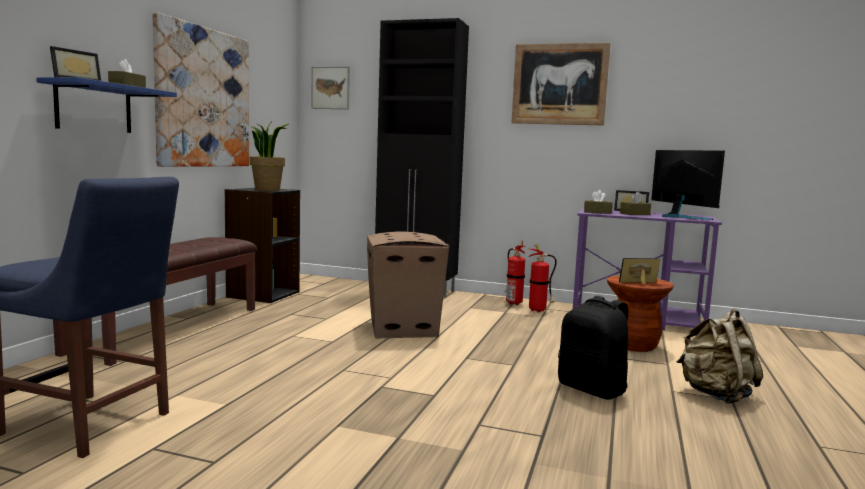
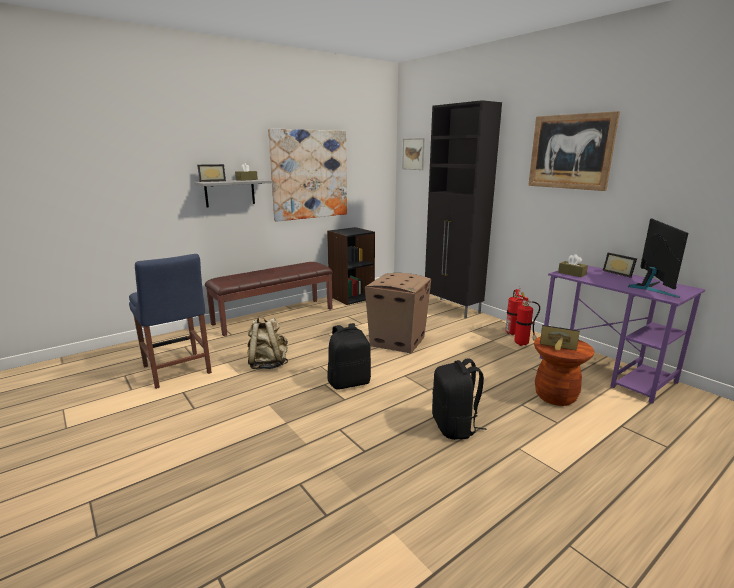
camera: 35 degrees right, 10 degrees up
(94, 108) = (230, 193): blue shelf -> grey shelf
(268, 190) = (350, 232): potted plant -> none
(411, 378) = (349, 382): none -> black backpack
(634, 214) = (608, 279): brown tissue box -> none
(716, 395) = (552, 465): beige backpack -> beige backpack (268, 364)

